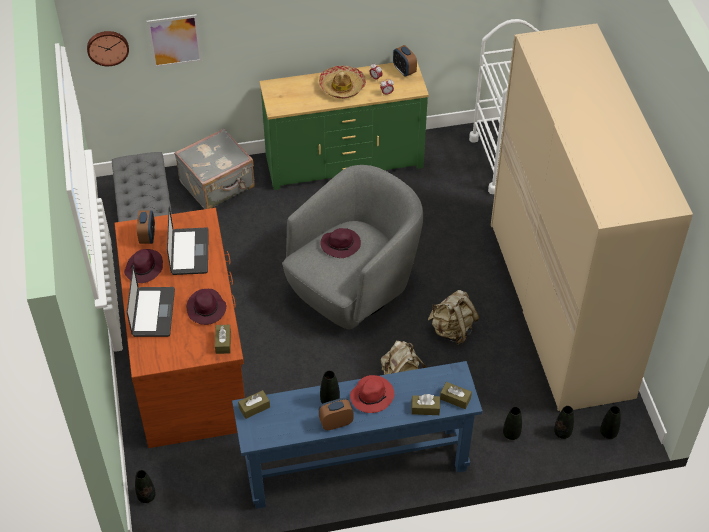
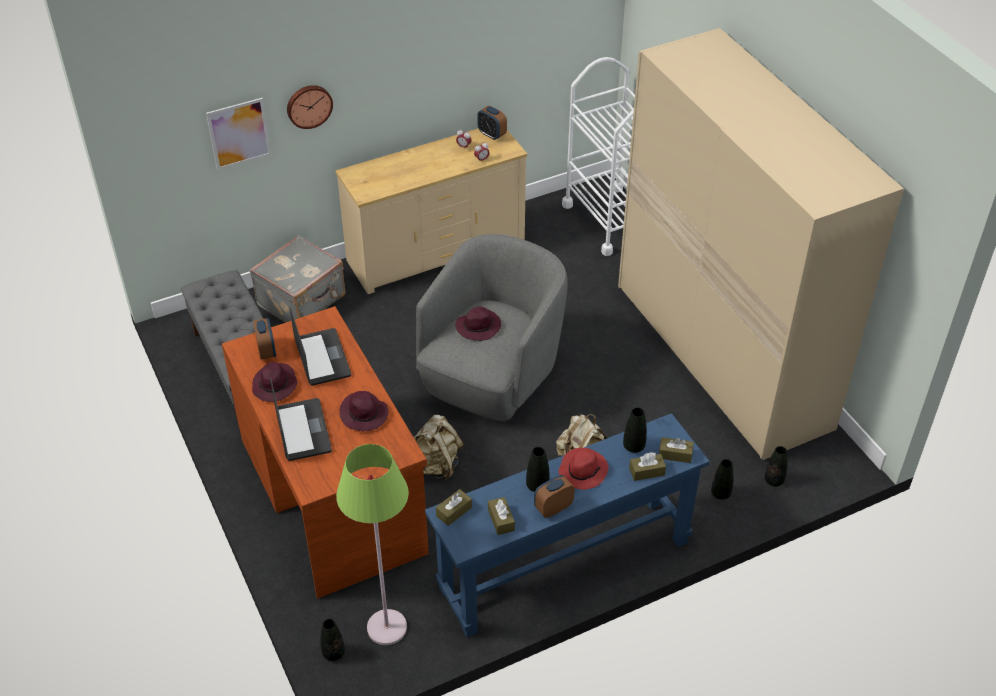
camera: 15 degrees left, 5 degrees down
(107, 47) = (163, 151): wall clock -> wall clock (309, 105)
(195, 485) = (387, 627): none -> green floor lamp
(223, 342) = (397, 446): brown tissue box -> brown tissue box (501, 520)
(342, 86) = (430, 161): hat -> none
(344, 161) = (435, 251): green dresser -> beige dresser
(452, 330) = (617, 400): beige backpack -> beige backpack (435, 465)
(608, 433) = (821, 470): black vase -> black vase (633, 446)

